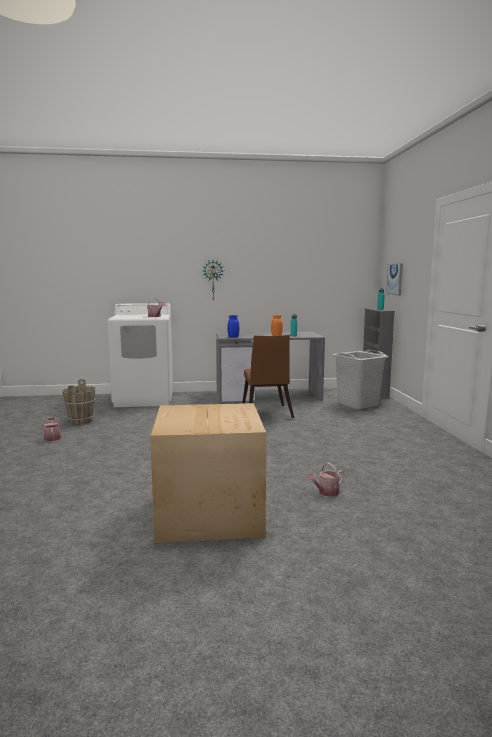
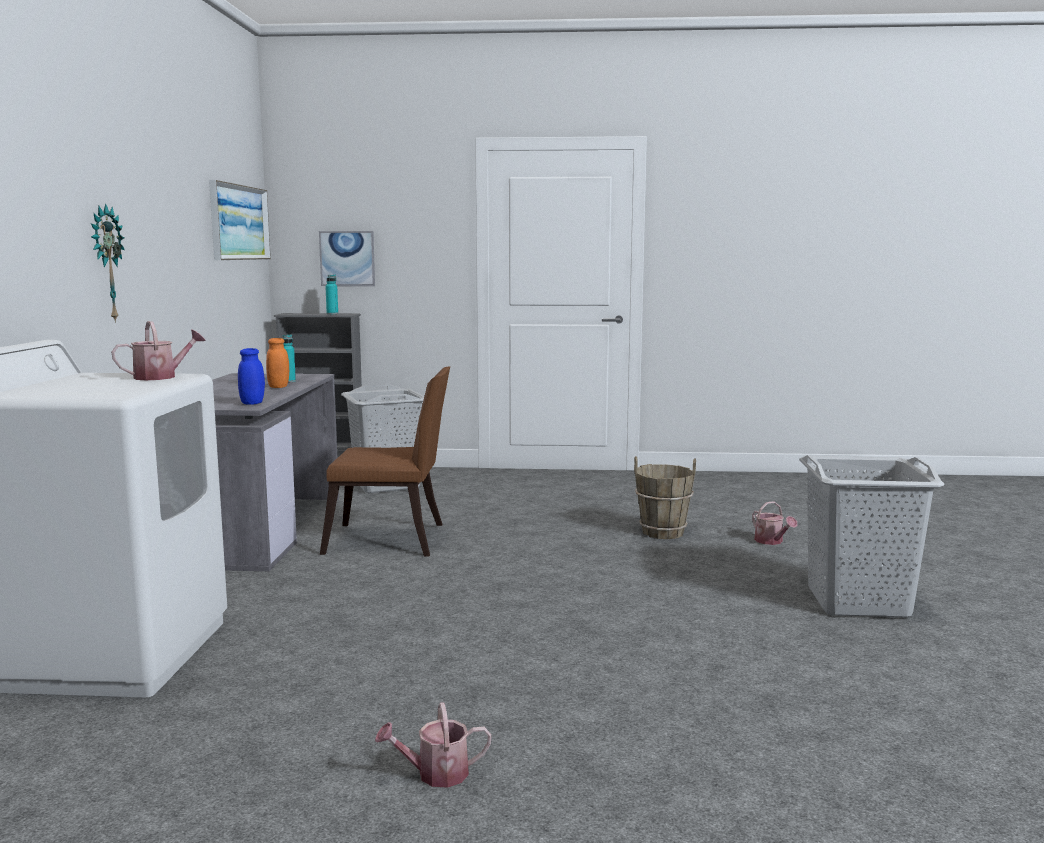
camera: 80 degrees left, 0 degrees up
(81, 421) = (283, 740): brown bucket -> brown bucket (662, 532)
(211, 512) = (857, 601): cardboard box -> grey laundry basket
(339, 261) = (239, 222): none -> picture

